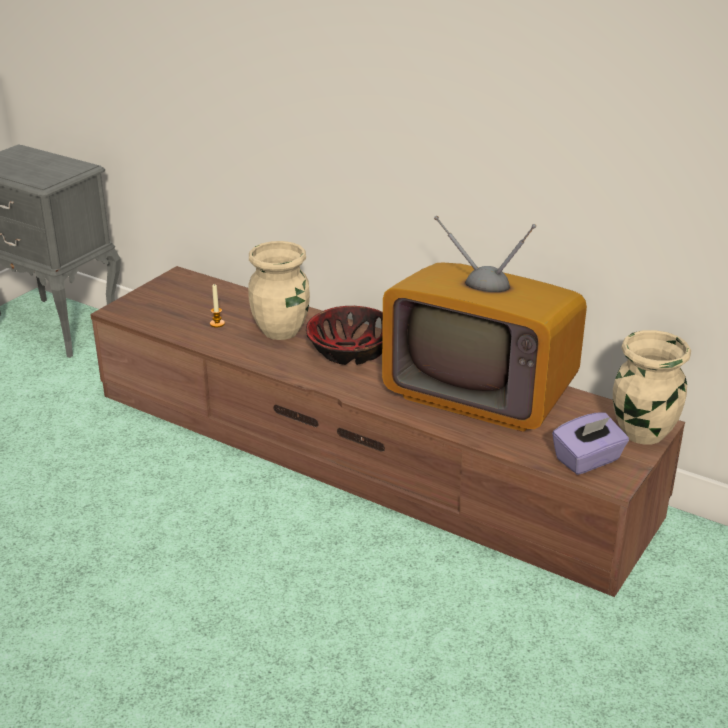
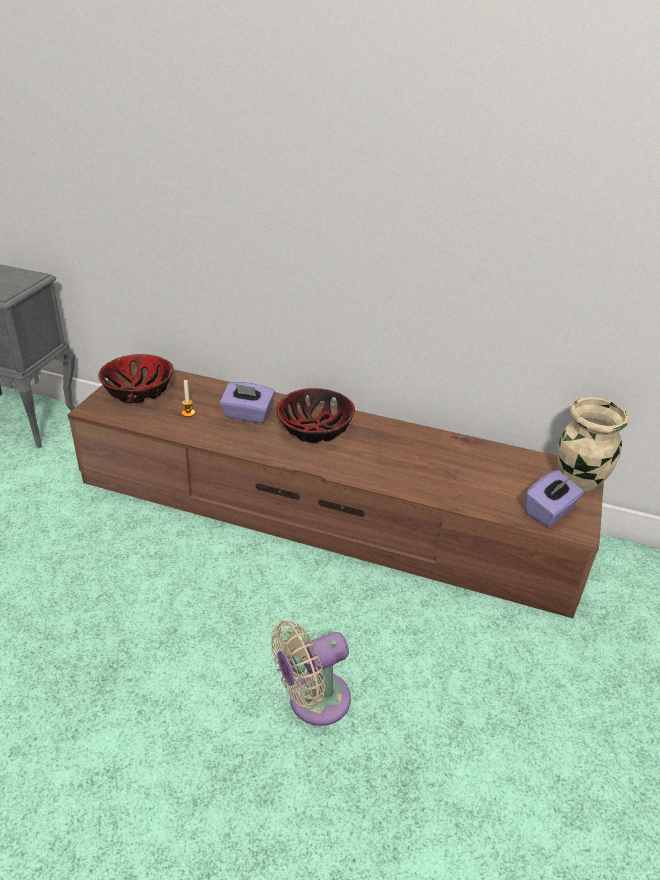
camera: 15 degrees left, 5 degrees up
(172, 297) = (138, 391): none -> bowl
(276, 632) = (313, 701): none -> beige fan
(281, 331) = (247, 415): beige vase -> purple tissue box
(481, 392) = (437, 457): television -> none

